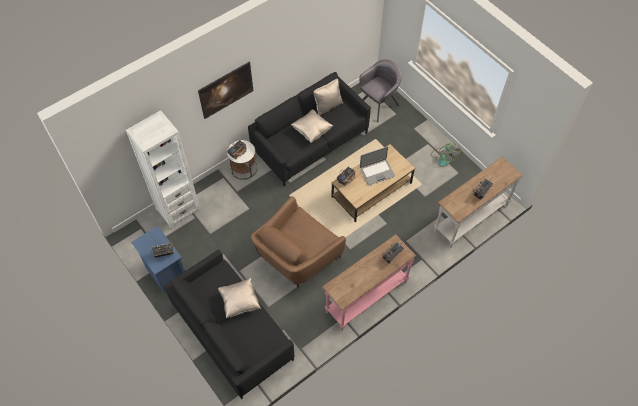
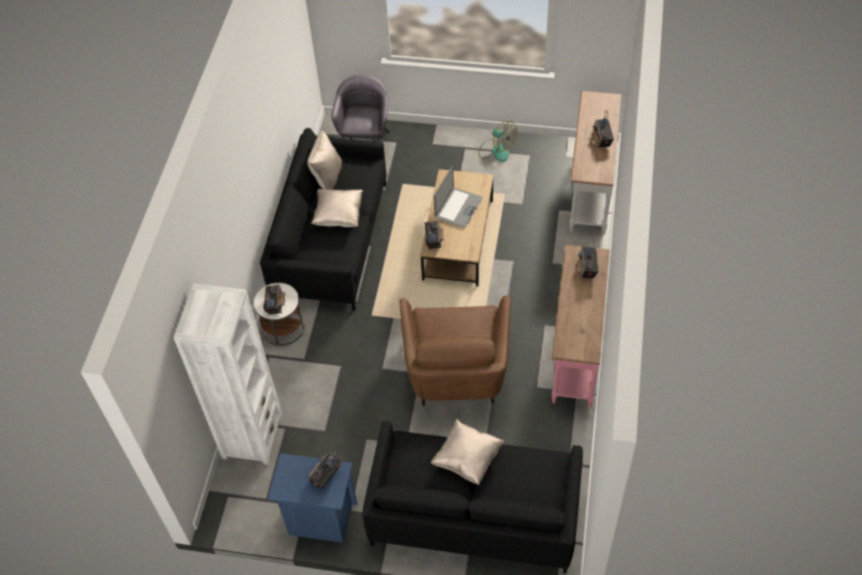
camera: 40 degrees left, 5 degrees down
(227, 97) = (234, 226): picture -> none

